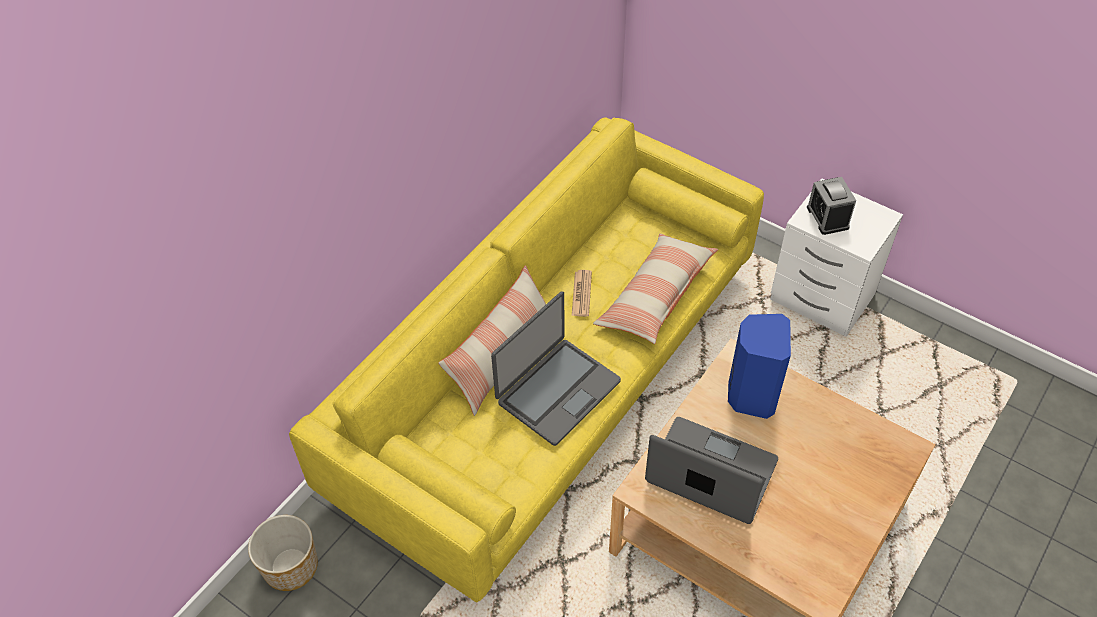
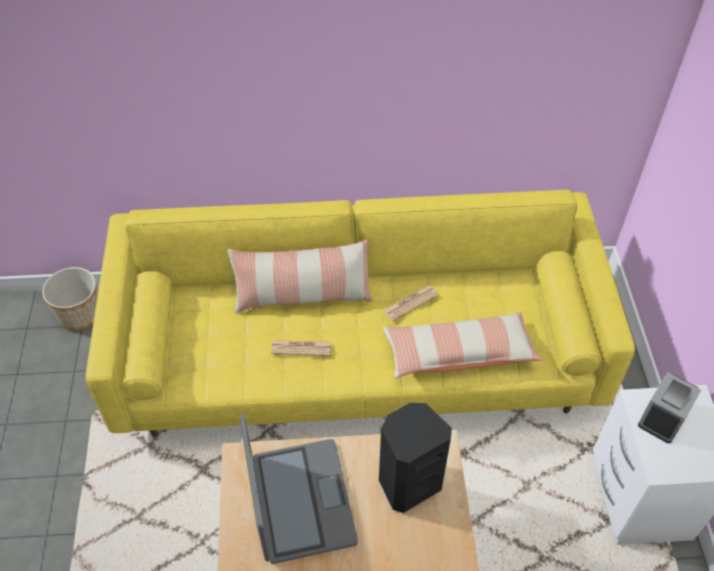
camera: 50 degrees right, 0 degrees up
(557, 391) = (301, 348): laptop -> newspaper
(751, 395) = (408, 482): blue speaker -> black speaker

